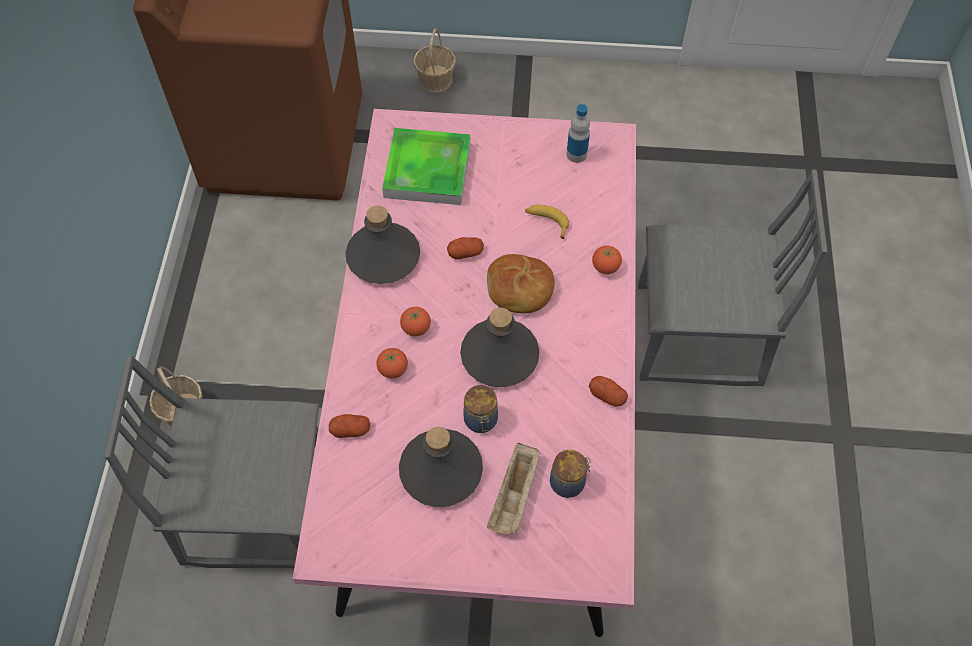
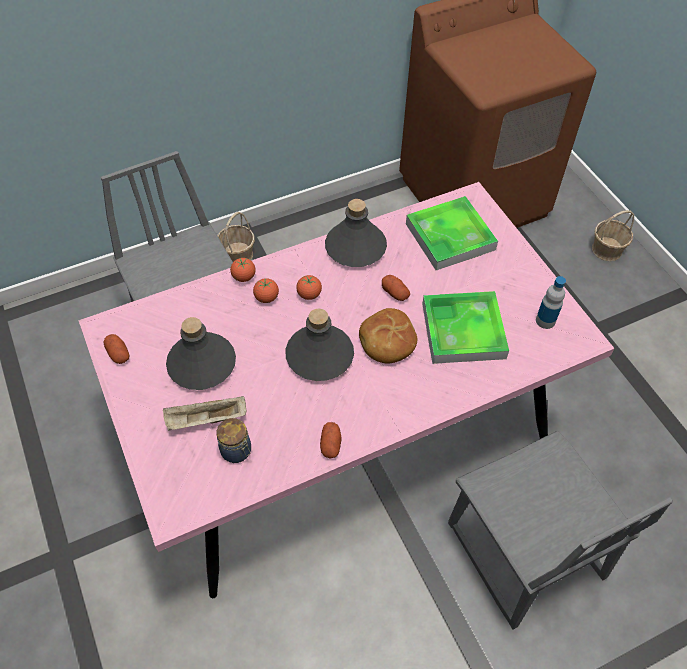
camera: 60 degrees right, 5 degrees down
(350, 430) = (204, 297): potato -> potato (118, 354)
(481, 421) = (256, 370): jar -> none
(547, 222) = (463, 330): banana -> tray
(605, 267) = (451, 389): tomato -> tomato (244, 277)

